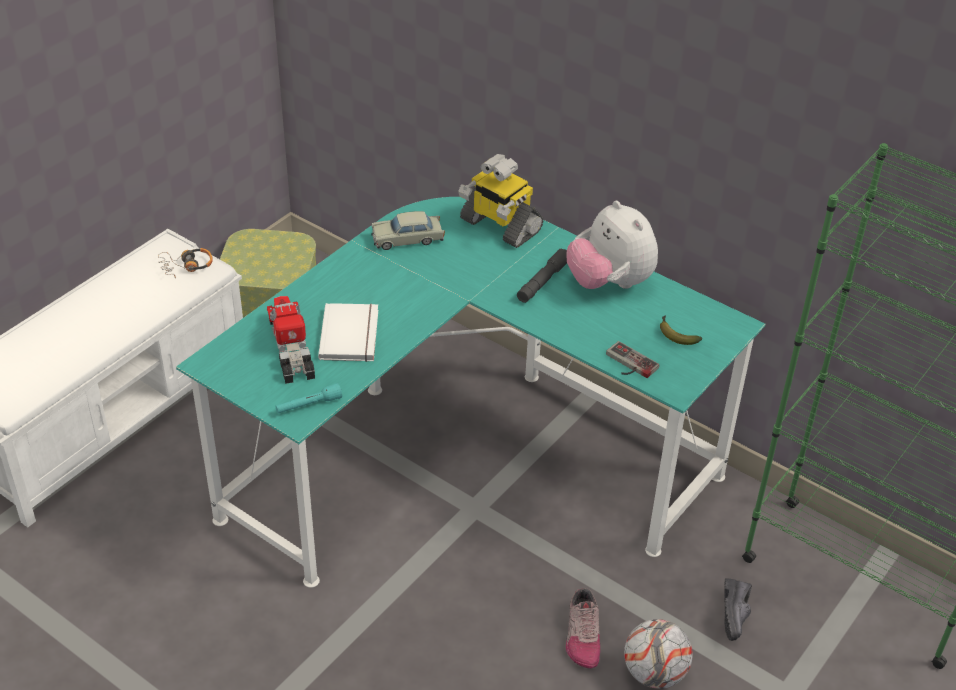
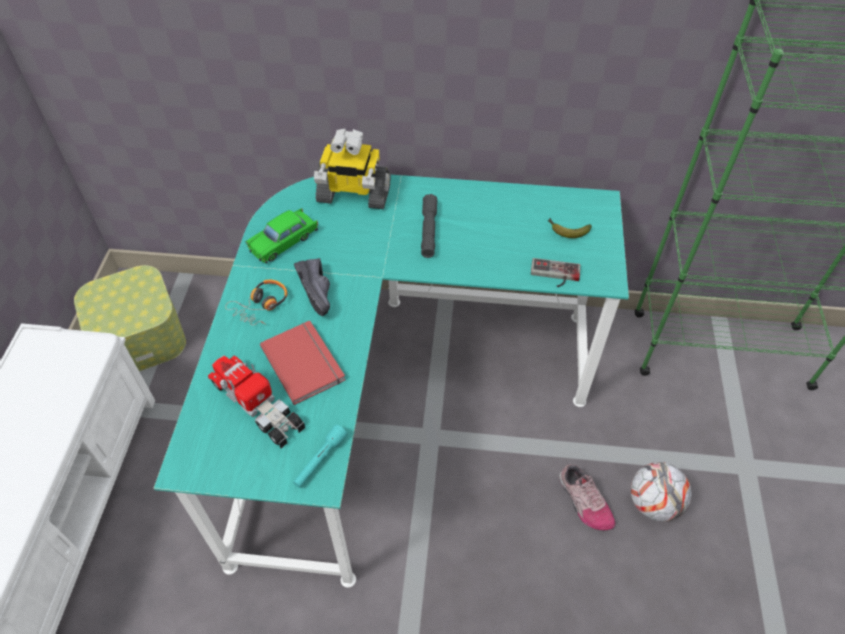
camera: 30 degrees left, 10 degrees up
(186, 266) = (67, 354): headphones -> headphones (261, 306)
(352, 334) = (305, 362): white book -> red book
(407, 239) = (284, 241): beige toy car -> green toy car
(609, 283) = (481, 208): plush toy -> none
(737, 616) = (670, 422): black shoe -> black shoe (319, 292)

